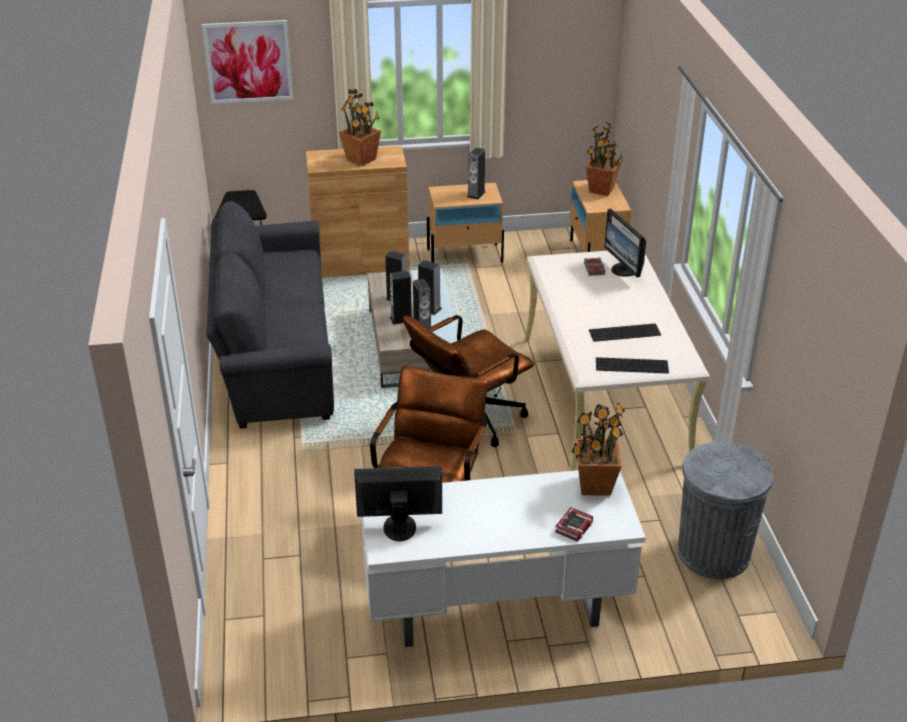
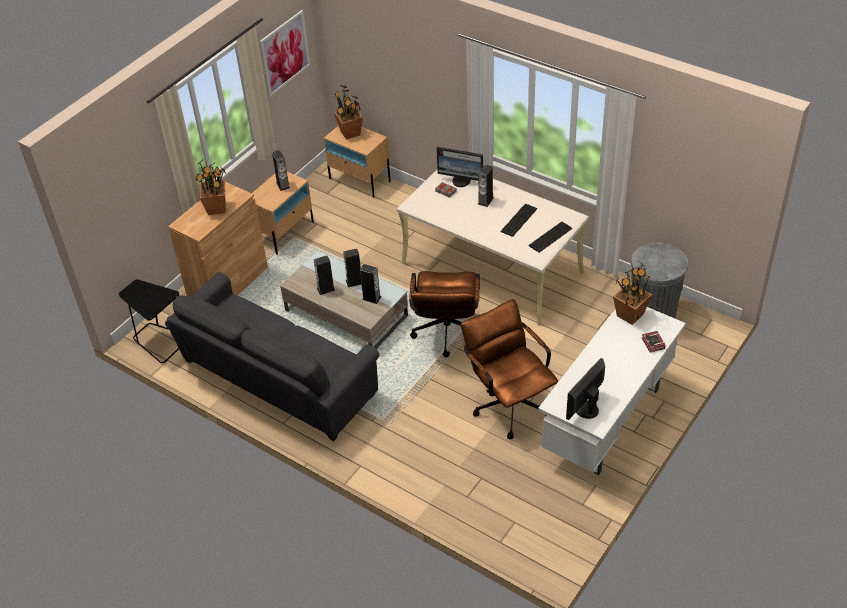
camera: 45 degrees left, 10 degrees up
(248, 62) = (106, 184): picture -> picture (285, 53)
(401, 319) = (349, 300): speaker -> speaker (485, 200)

